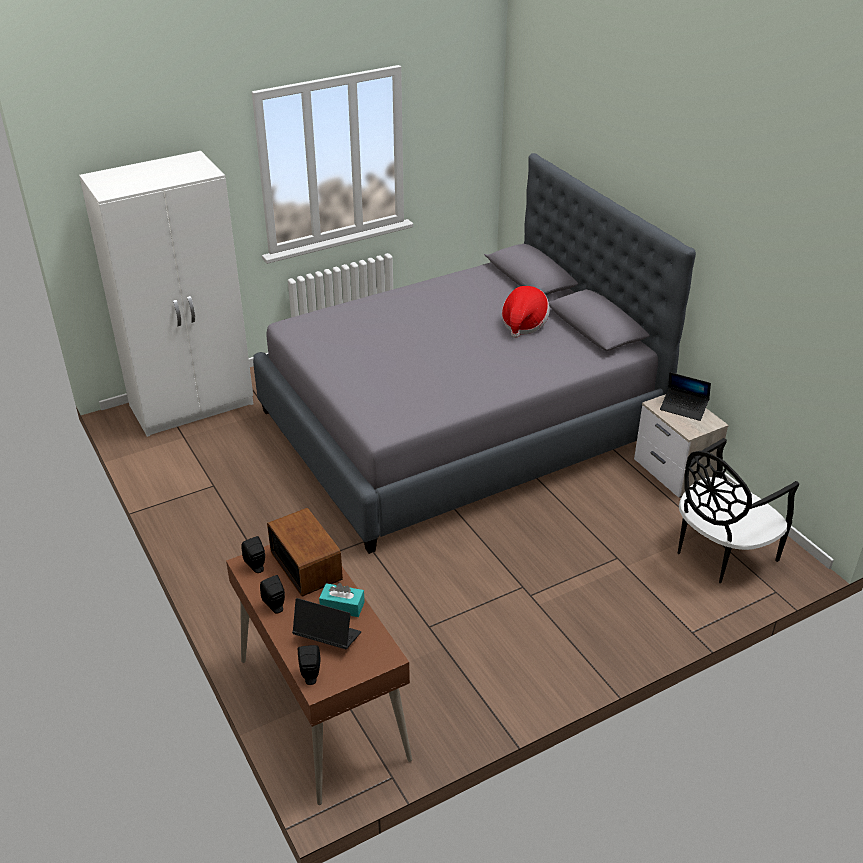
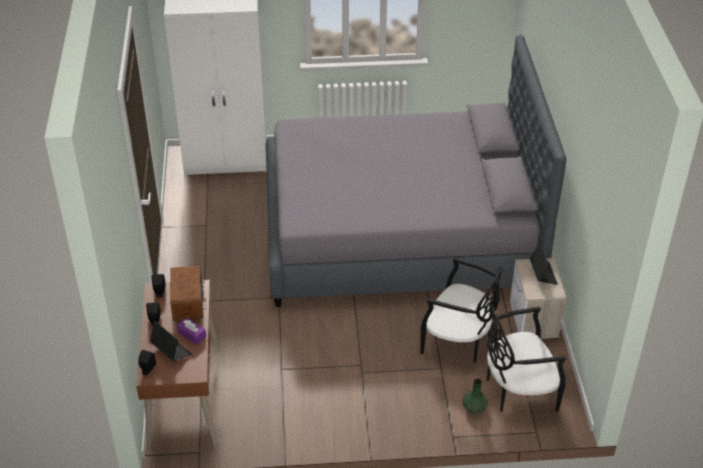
camera: 25 degrees right, 5 degrees up
(342, 606) = (192, 335): turquoise tissue box -> purple tissue box
(523, 324) = (455, 172): hat -> none
(613, 521) = (459, 341): none -> black chair
(684, 408) = (542, 274): laptop -> laptop turned 150 degrees counterclockwise
(688, 589) = (474, 407): none -> green vase

